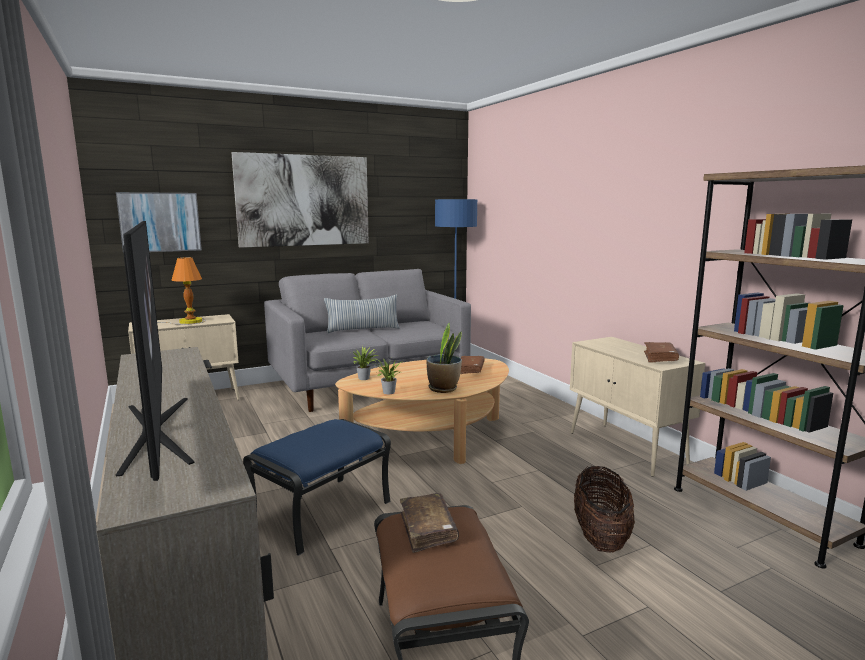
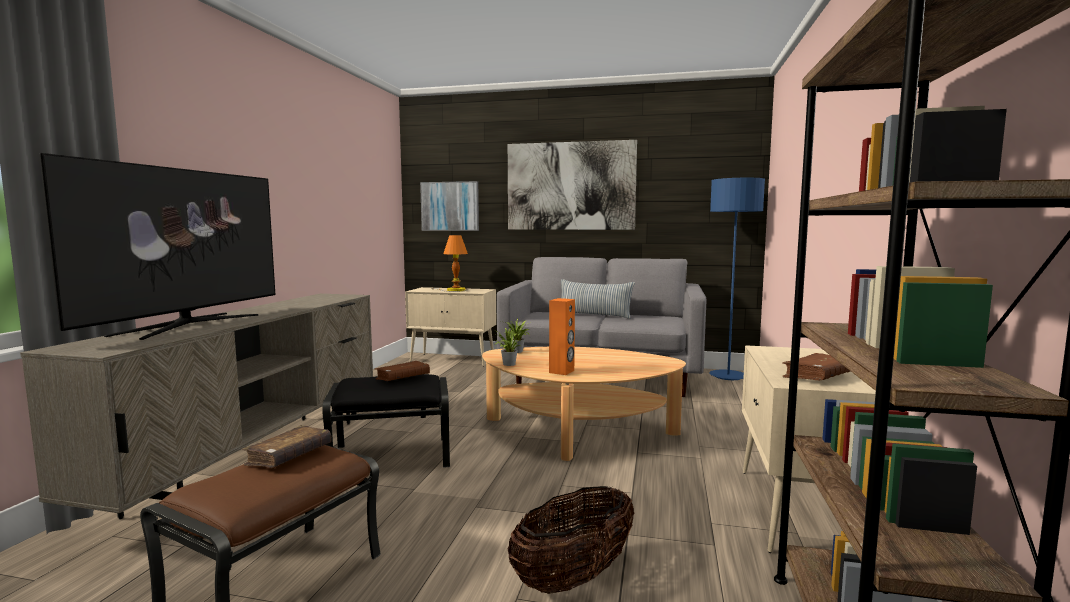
camera: 40 degrees right, 5 degrees down
(322, 512) = (392, 456): blue ottoman -> black ottoman
(443, 389) = (562, 371): potted plant -> orange speaker
(470, 370) = (630, 363): brown book -> brown book (402, 378)

